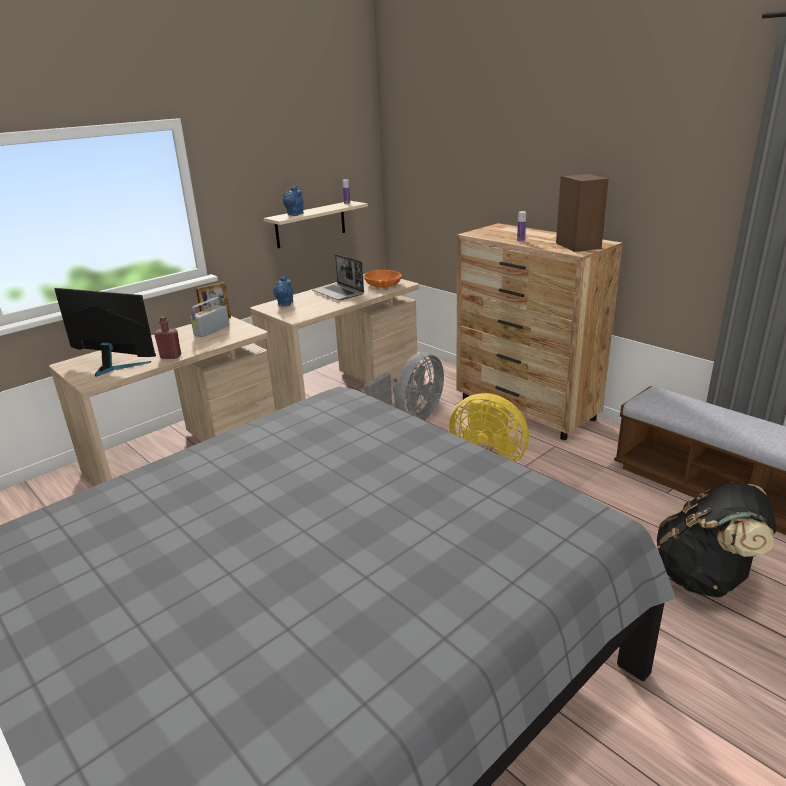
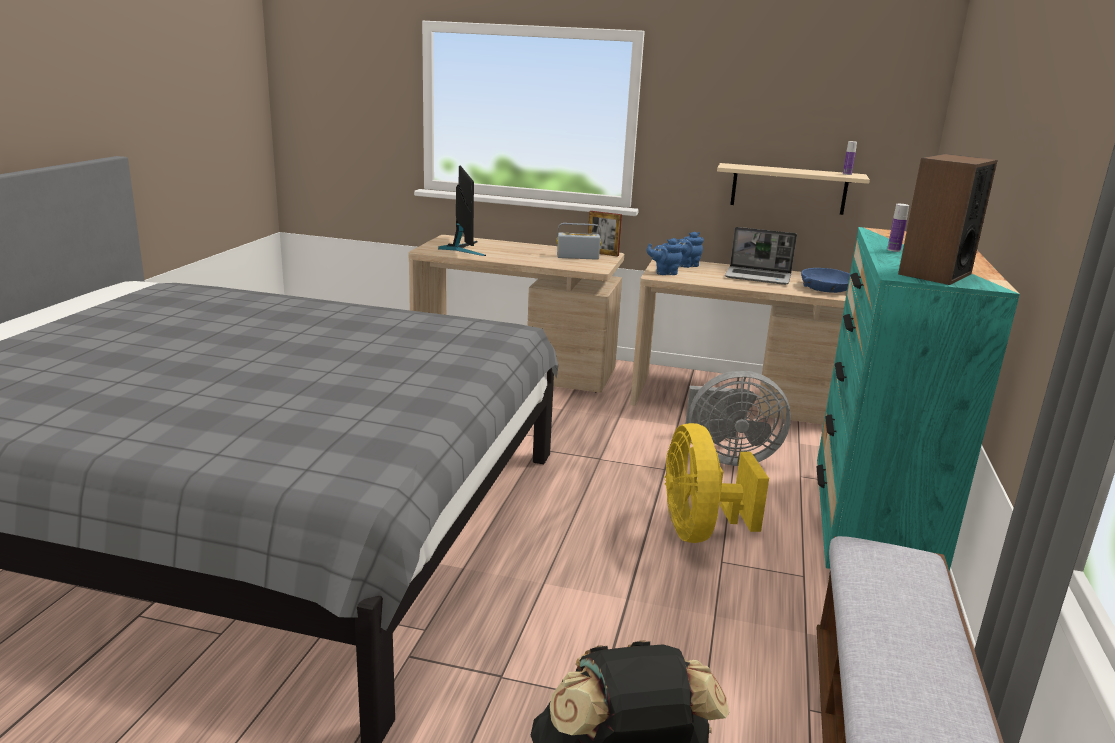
camera: 55 degrees right, 5 degrees down
(170, 356) = (504, 258): red bottle -> none
(294, 214) = (754, 167): blue teapot -> blue teapot (664, 273)
(339, 293) = (759, 277): laptop -> laptop turned 90 degrees counterclockwise
(383, 284) = (826, 288): orange bowl -> blue bowl
(526, 409) = (869, 532): brown dresser -> turquoise dresser

